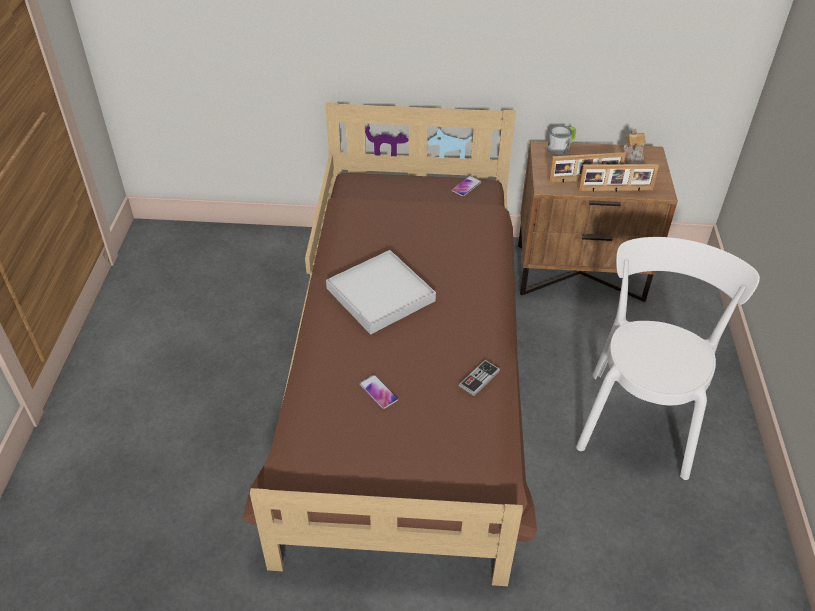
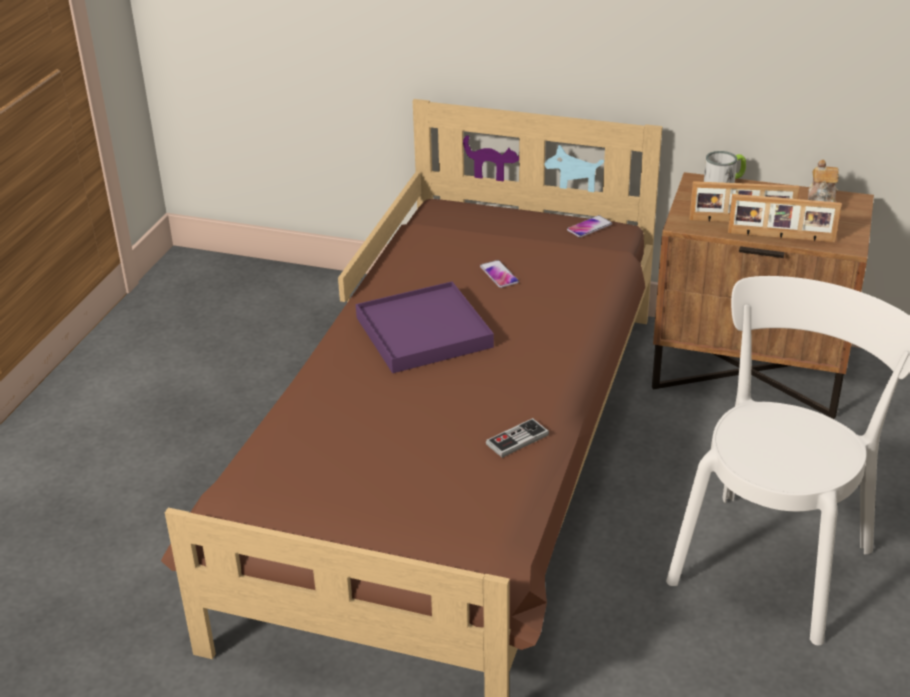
camera: 15 degrees right, 10 degrees down
(378, 392) = (377, 436): phone -> phone (499, 275)
(380, 294) = (424, 332): white tray -> purple tray

